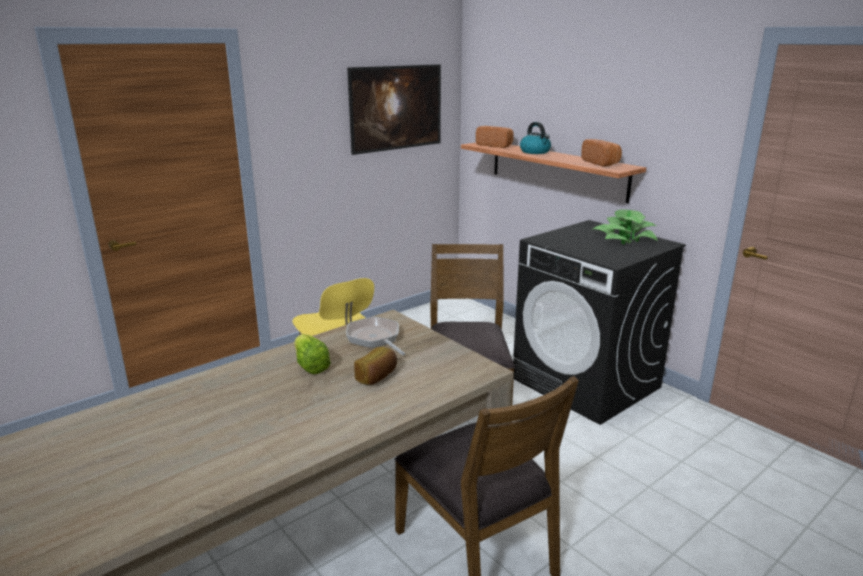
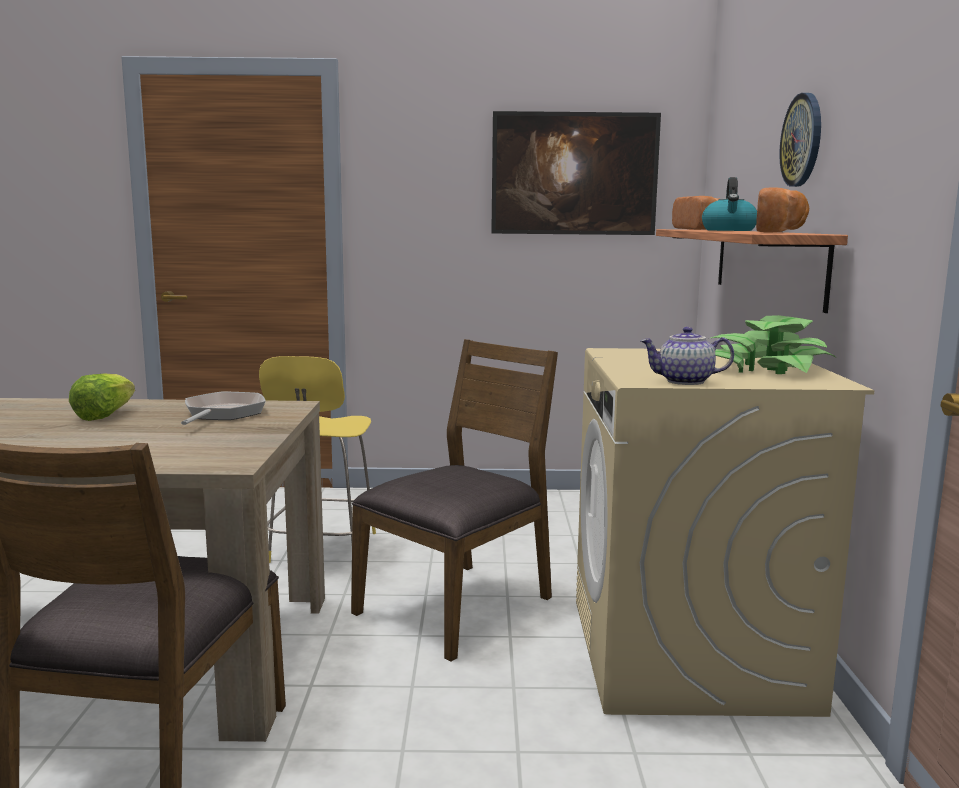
camera: 40 degrees right, 10 degrees down
(377, 376) = (122, 437): bread -> none
(586, 383) = (688, 654): black washing machine -> beige washing machine
(593, 109) = (802, 140): none -> wall clock
(626, 257) = (684, 381): none -> teapot

